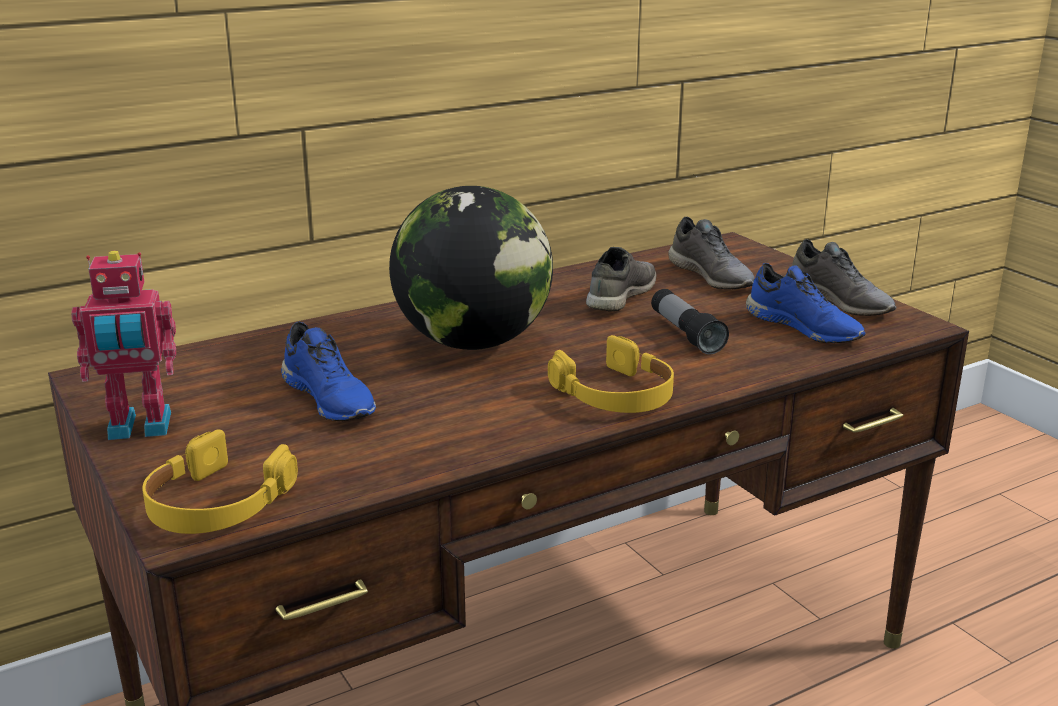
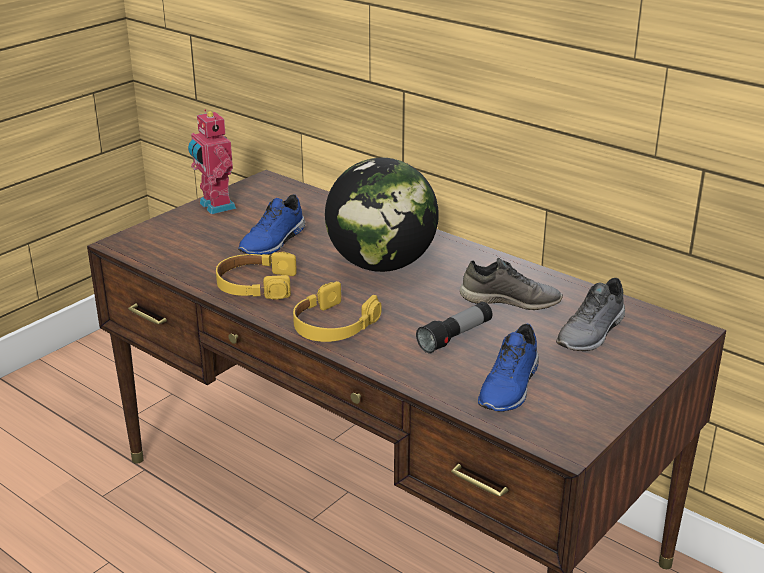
camera: 70 degrees right, 5 degrees up
(216, 503) = (148, 243): yellow headphones -> yellow headphones (255, 285)
(841, 301) = (589, 400): grey shoe -> none

